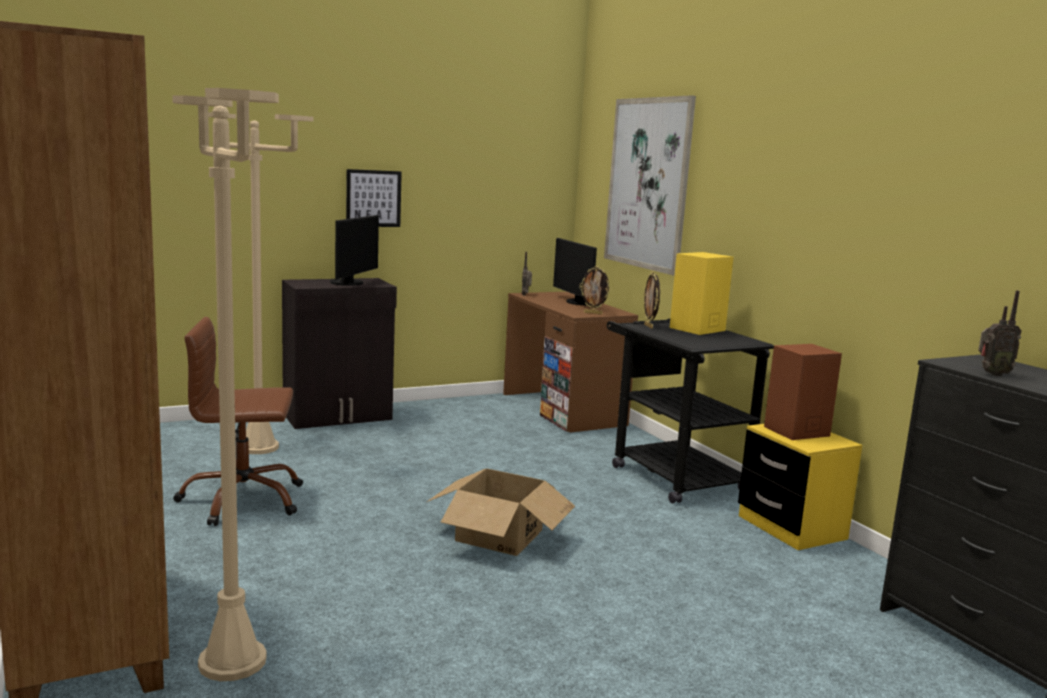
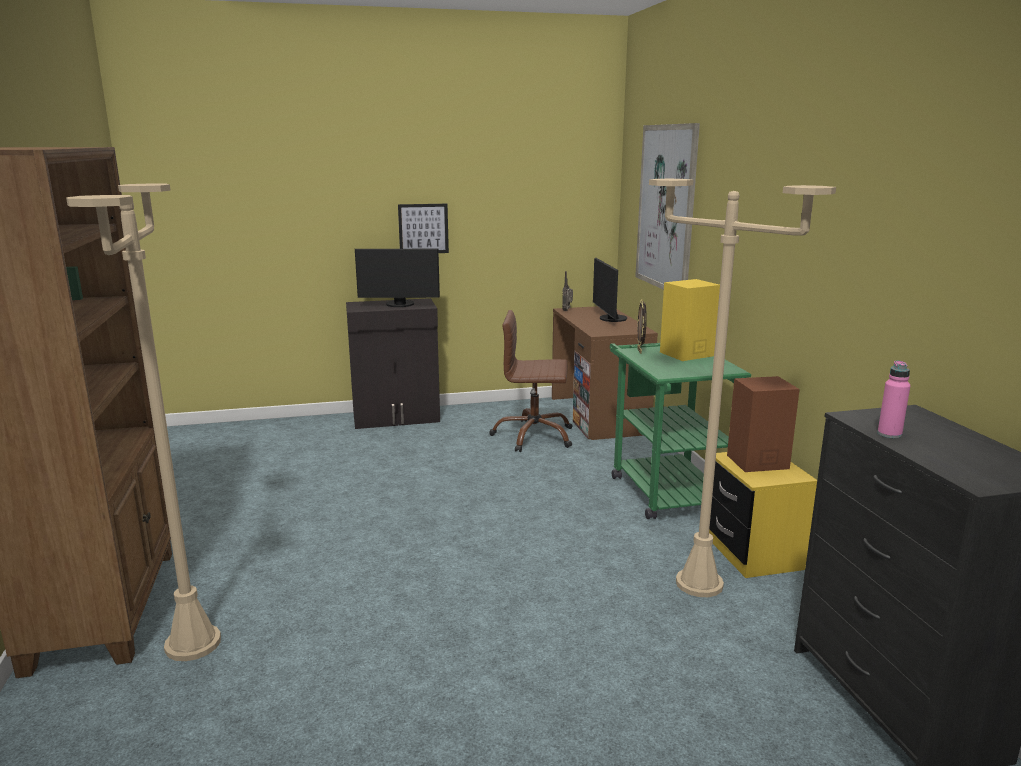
camera: 15 degrees right, 5 degrees up
(242, 500) = (278, 495): brown office chair -> brown office chair (533, 436)
(258, 447) = (317, 446): beige floor lamp -> beige floor lamp (699, 583)
(350, 283) = (400, 305): monitor -> monitor turned 60 degrees clockwise
(499, 535) = (470, 542): cardboard box -> none
(593, 313) = (614, 331): picture frame -> none
(671, 474) = (664, 488): black cart -> green cart
(992, 374) = (889, 434): radio -> pink bottle

